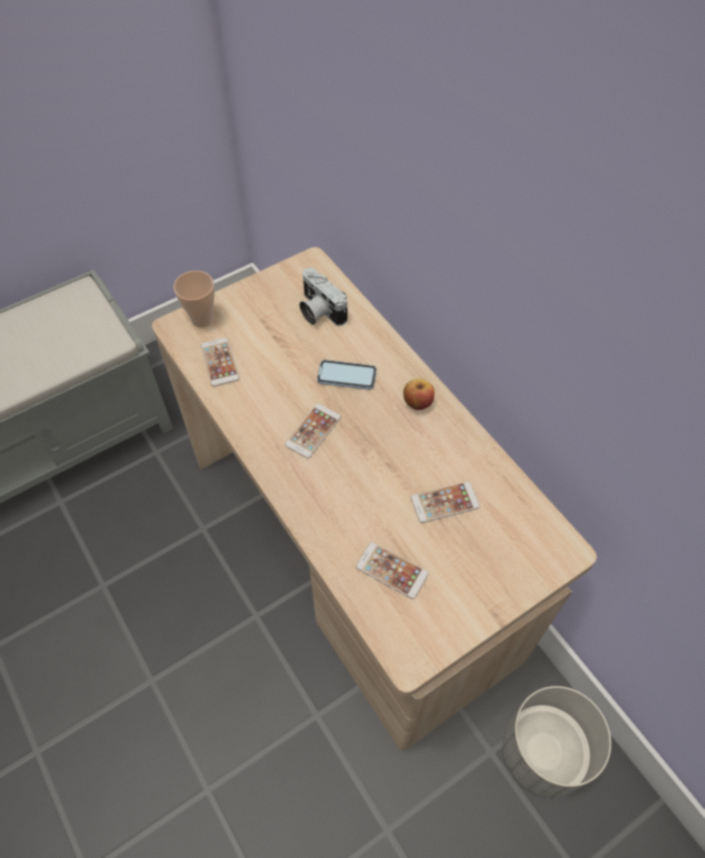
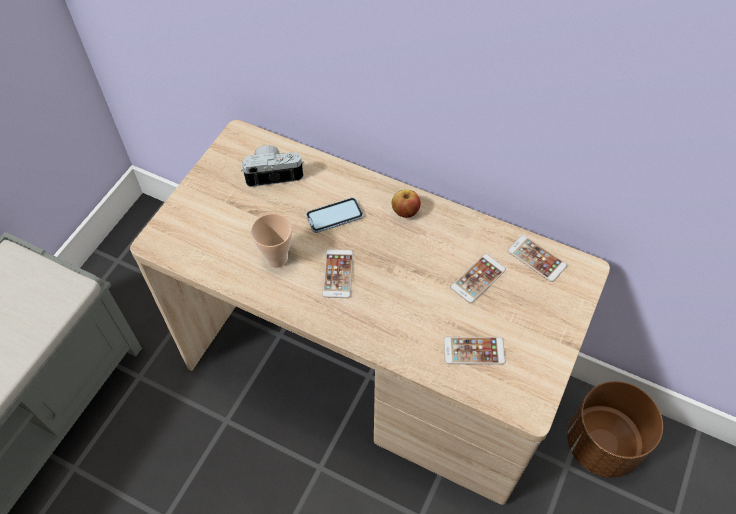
camera: 30 degrees left, 0 degrees up
(202, 319) = (175, 225): cup -> cup (276, 258)
(220, 362) = (217, 254): phone -> phone (536, 258)
(318, 311) = (274, 173): camera -> camera turned 150 degrees clockwise
(544, 750) = (602, 443): grey planter -> brown planter

